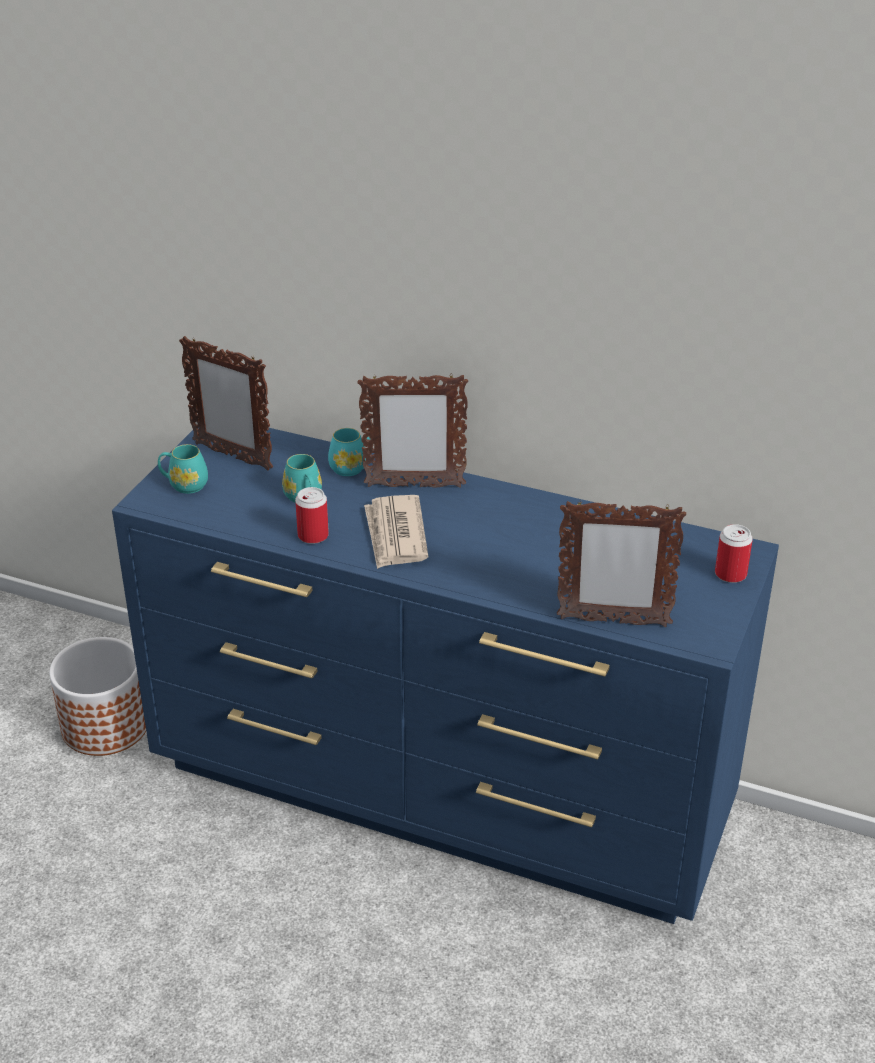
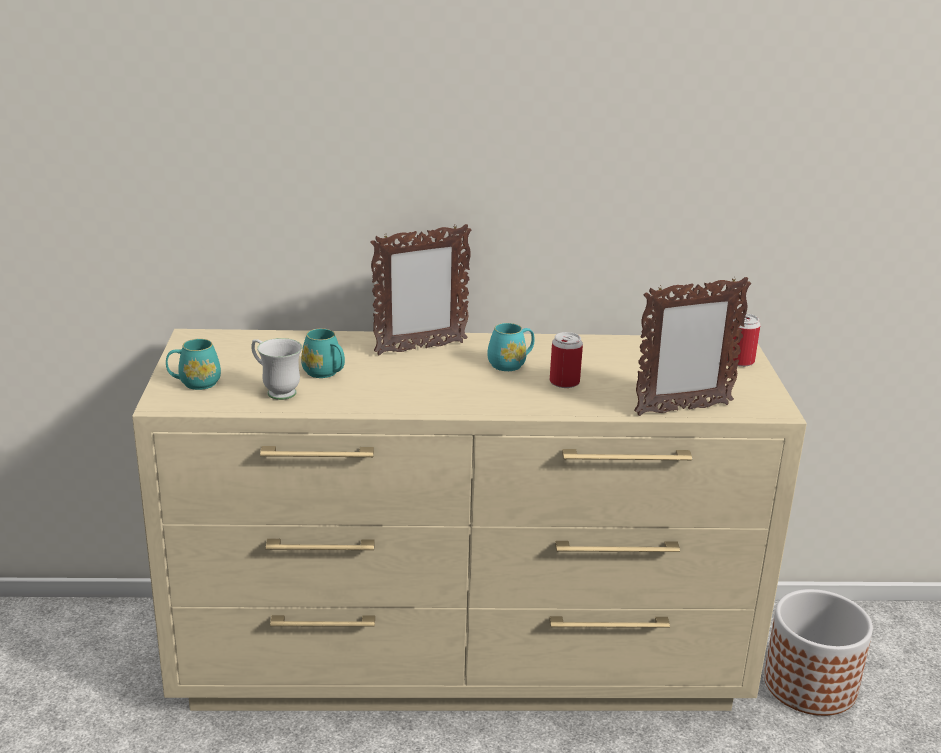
camera: 25 degrees left, 10 degrees down
(106, 726) = (92, 692): planter -> planter (810, 685)
(232, 456) = (226, 355): picture frame -> none
(247, 509) = (275, 391): none -> white mug
(313, 536) = (359, 399): can -> can (564, 382)
(353, 468) = (352, 345): turquoise mug -> turquoise mug (511, 364)
(395, 535) = (436, 385): newspaper -> none
(441, 792) = (463, 661): blue dresser -> beige dresser

